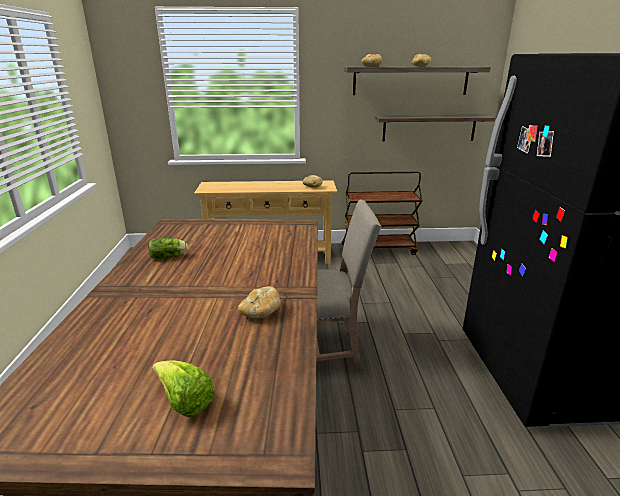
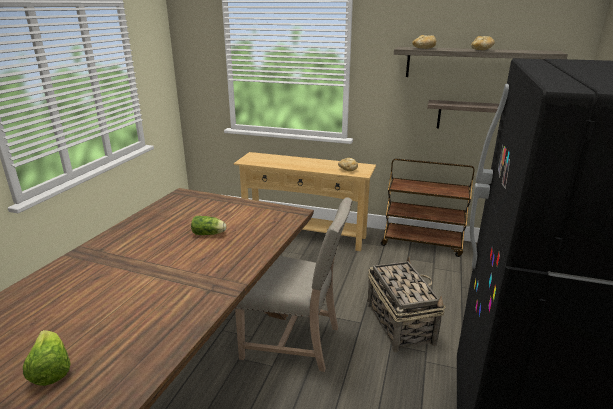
camera: 20 degrees right, 0 degrees up
(170, 257) = (153, 228): lettuce -> lettuce (209, 234)
(261, 313) = (177, 300): bread -> none
(399, 315) = (399, 322): none -> basket

